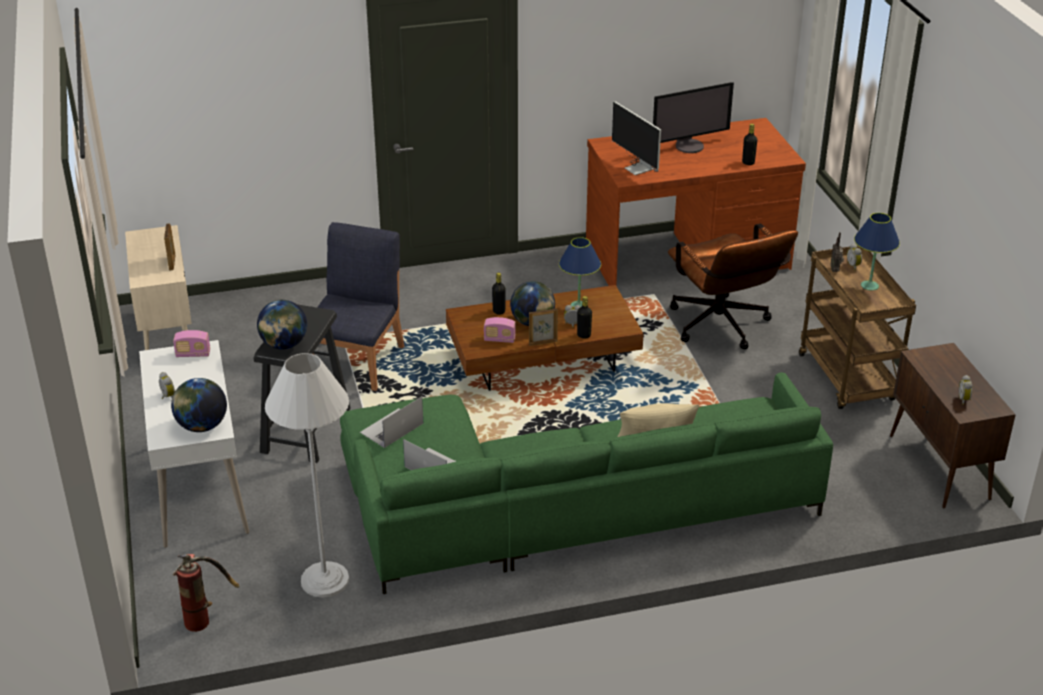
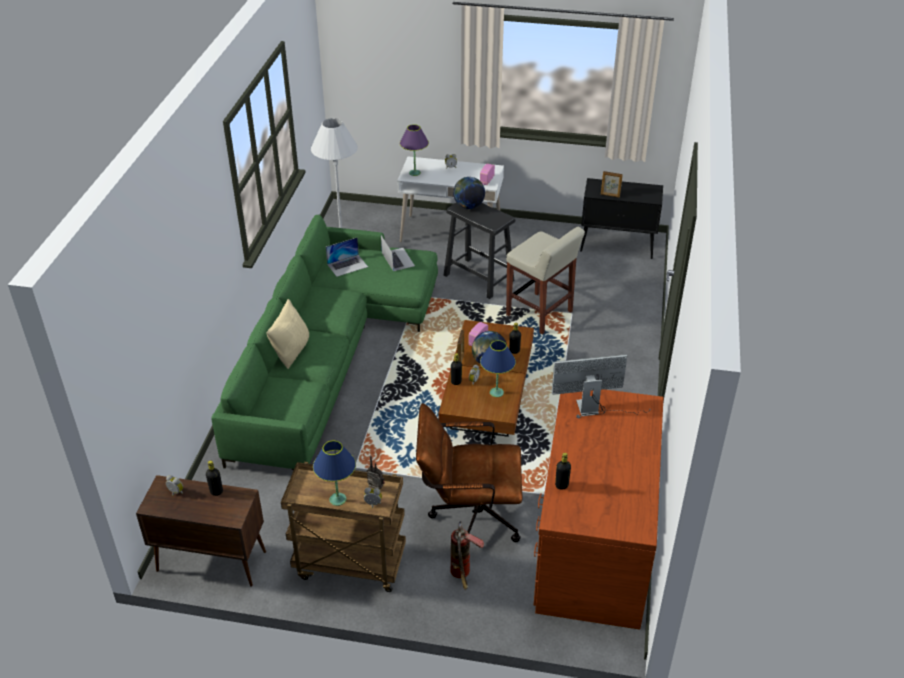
camera: 115 degrees right, 5 degrees up
(167, 335) = (618, 246): beige cabinet -> black cabinet
(202, 426) = (415, 173): globe -> purple table lamp
(205, 616) = (349, 219): fire extinguisher -> fire extinguisher (463, 576)
(358, 362) = (540, 314): blue chair -> beige stool
(689, 146) = (616, 458): monitor -> none
(932, 374) = (216, 491): none -> black bottle

